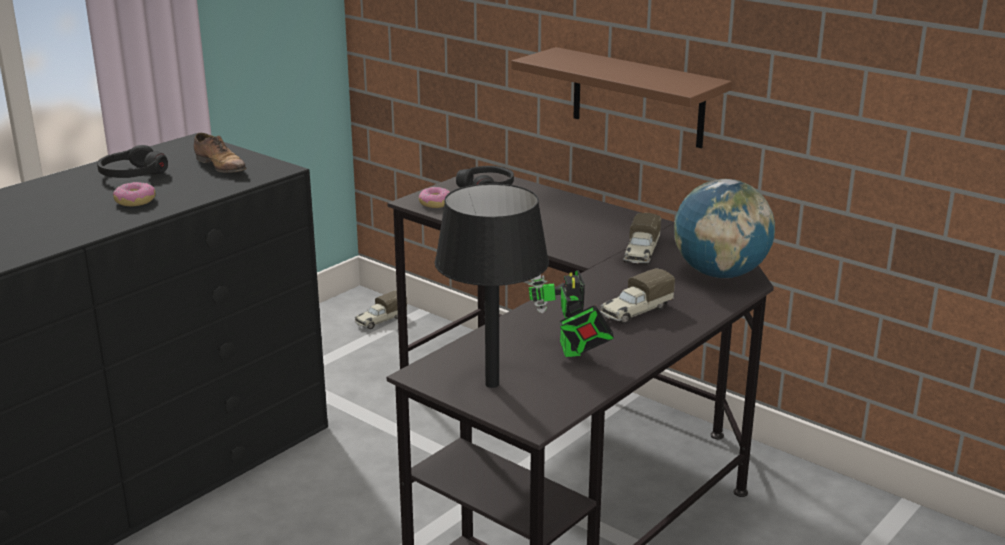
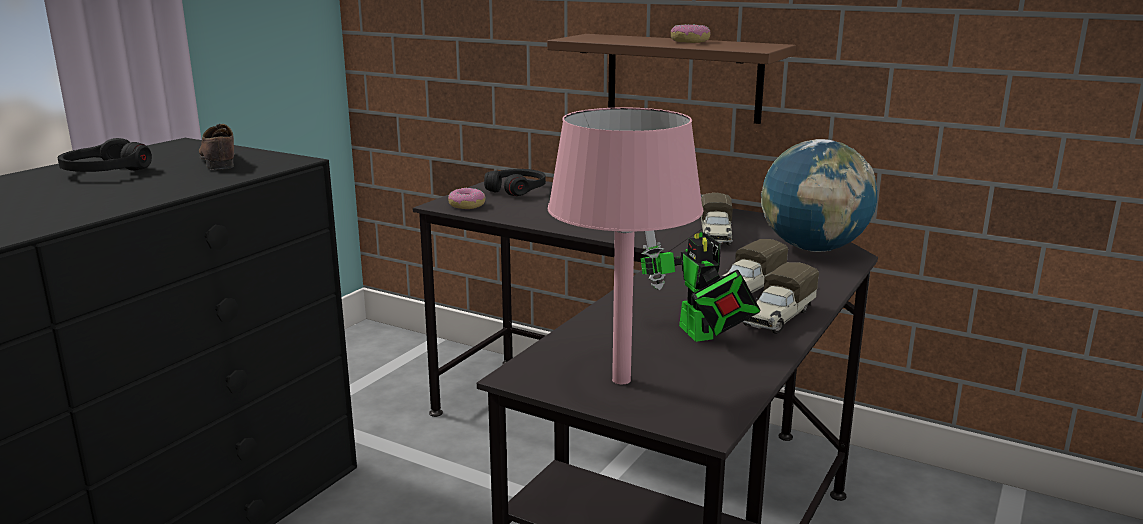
camera: 10 degrees left, 5 degrees down
(135, 201) = (109, 194): donut -> donut (690, 41)
(221, 166) = (219, 161): shoe -> shoe turned 150 degrees counterclockwise
(380, 320) = (394, 351): toy truck -> toy truck (777, 318)
(492, 384) = (621, 380): black table lamp -> pink table lamp

